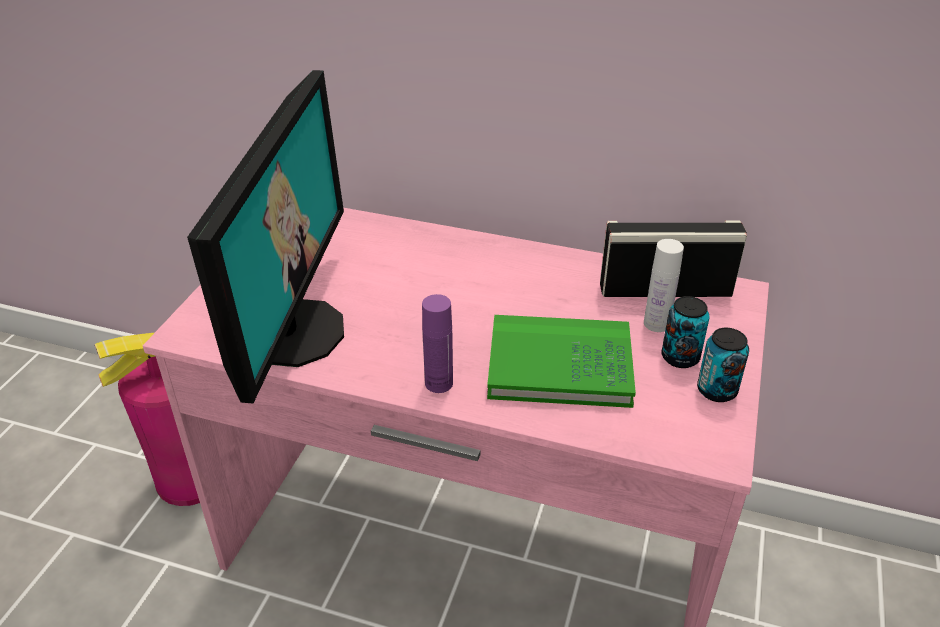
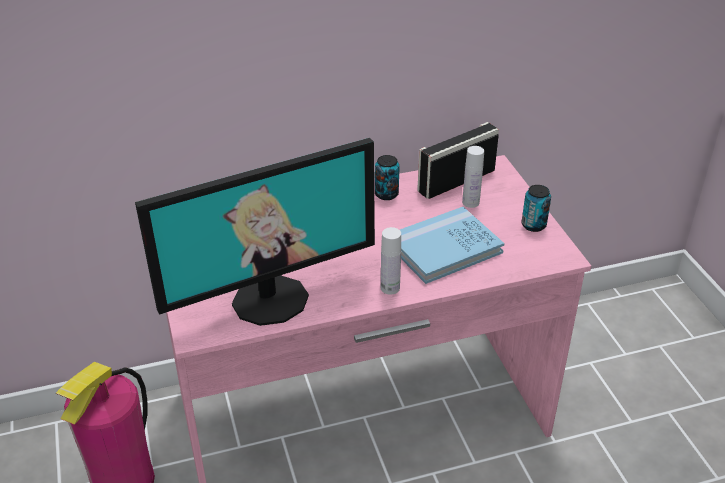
camera: 35 degrees left, 0 degrees up
(295, 332) = (270, 299): monitor -> monitor turned 90 degrees clockwise
(439, 383) = (390, 288): purple bottle -> white bottle
(559, 366) = (444, 248): green book -> blue book
(680, 357) = (500, 216): can -> can (386, 194)

